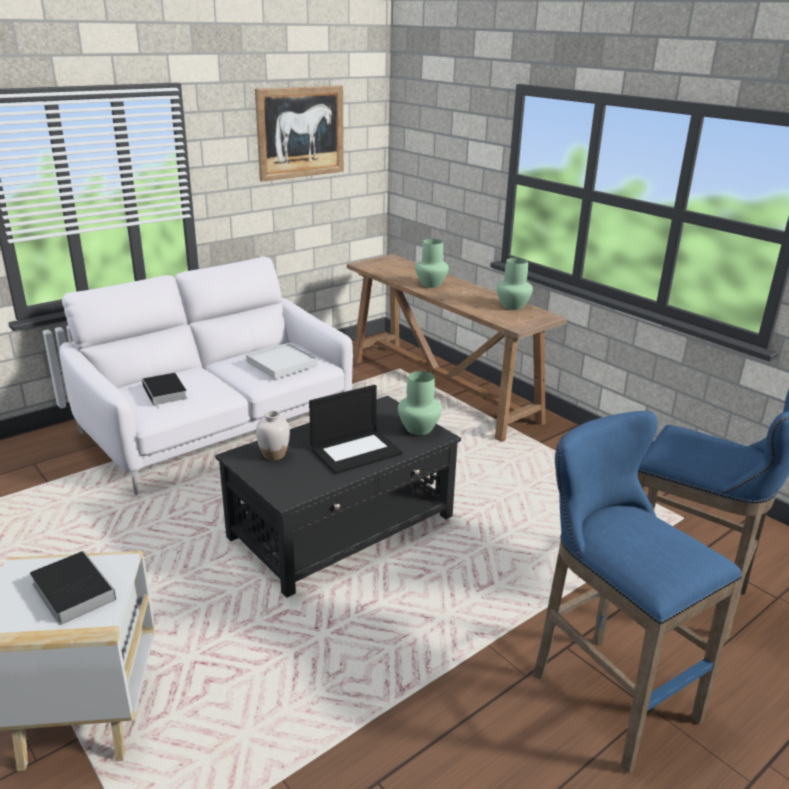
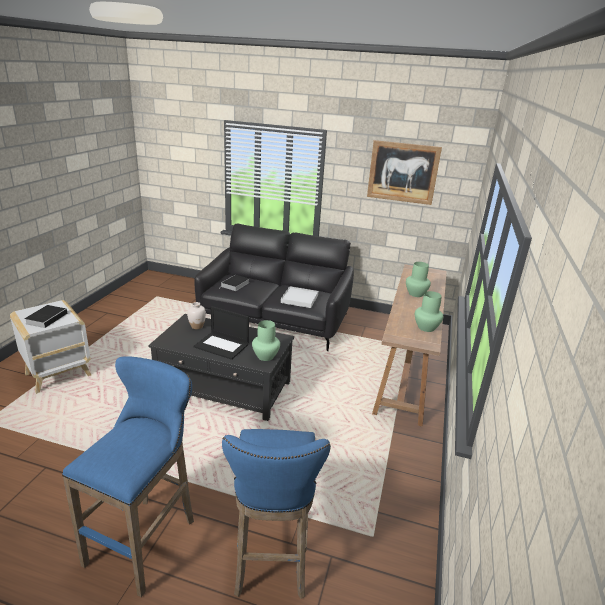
camera: 55 degrees right, 0 degrees up
(218, 426) = (275, 319): white sofa -> black sofa

